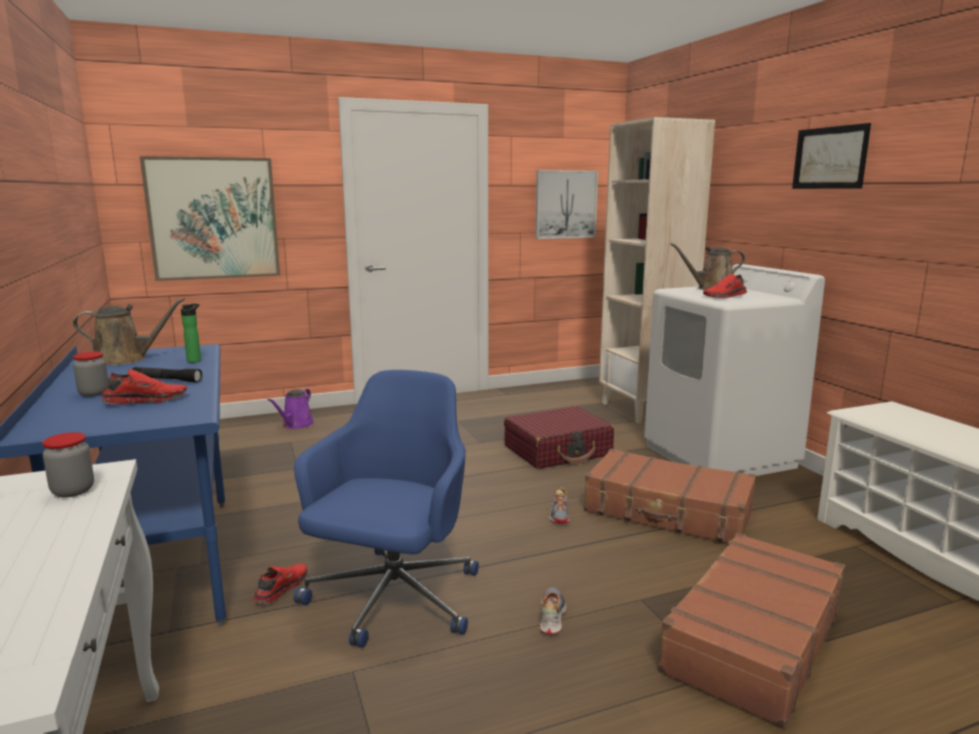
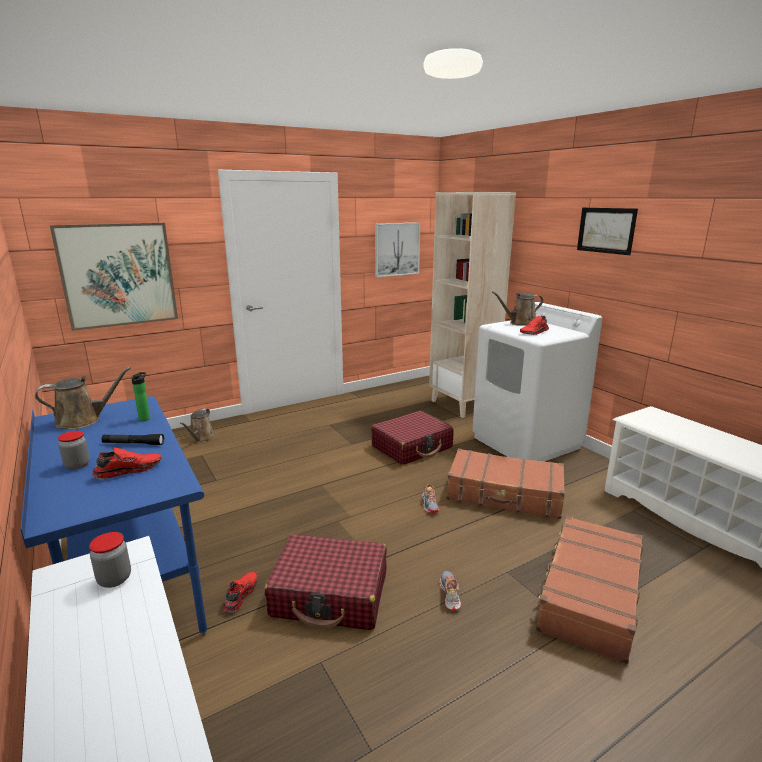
camera: 10 degrees left, 5 degrees up
(296, 425) = (201, 438): purple watering can -> brown watering can
(392, 600) = (330, 594): blue office chair -> red suitcase

